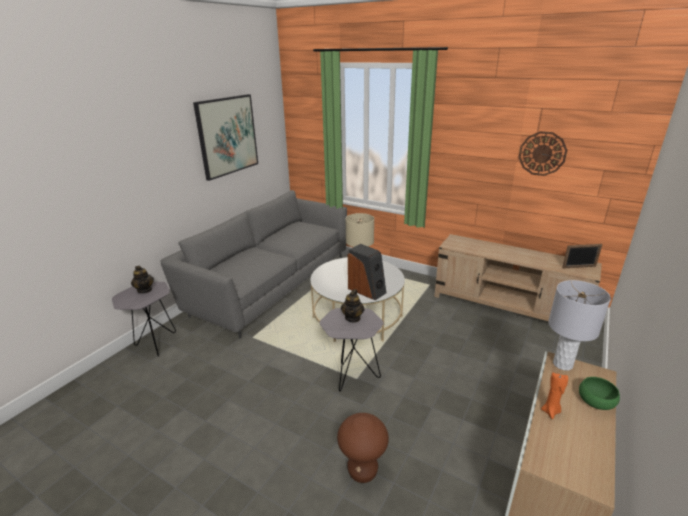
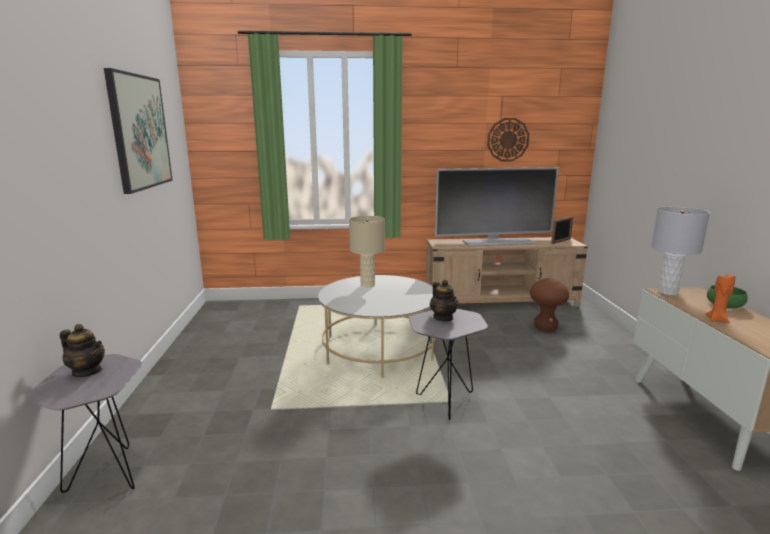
camera: 35 degrees left, 10 degrees down
(271, 284) = (226, 348): grey sofa -> none
(362, 471) = (569, 480): brown stool -> brown stool (545, 328)
(367, 290) = (406, 300): speaker -> none
(509, 252) = (497, 242): none -> television

